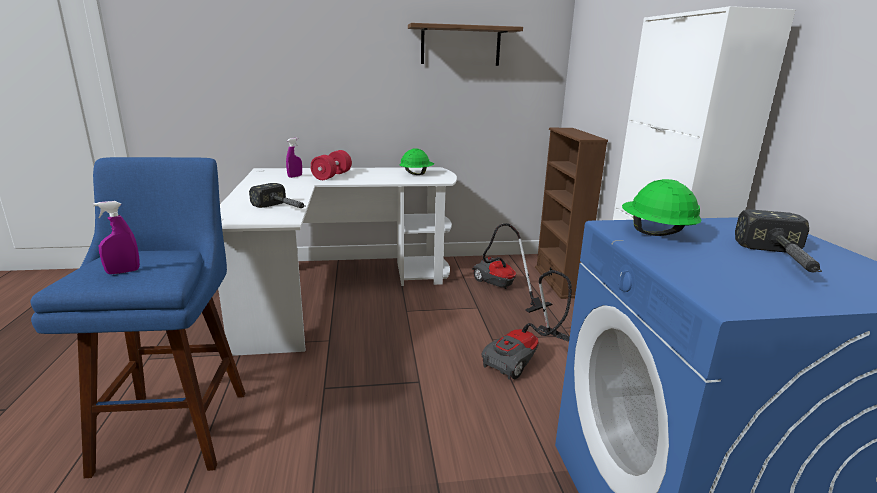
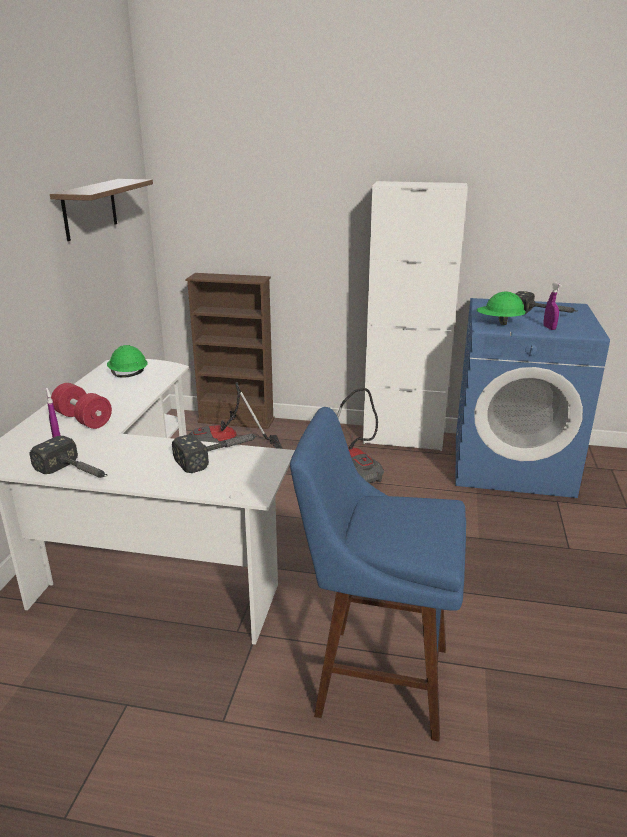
camera: 70 degrees left, 5 degrees up
(123, 272) = (425, 525): purple spray bottle -> purple spray bottle (549, 328)
(251, 185) = (77, 474): none -> hammer

